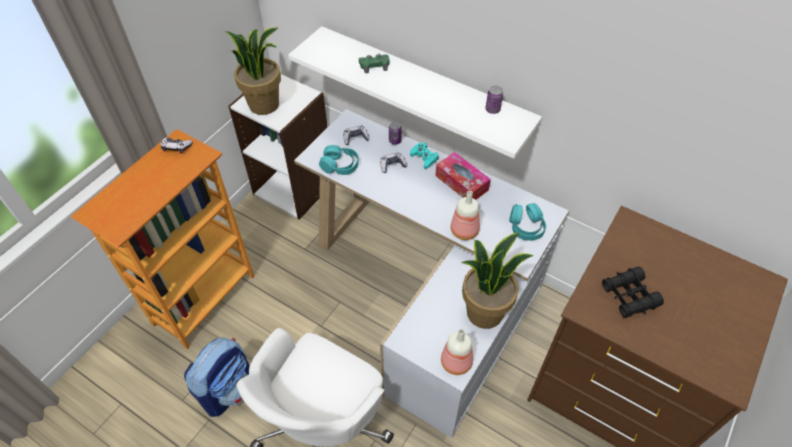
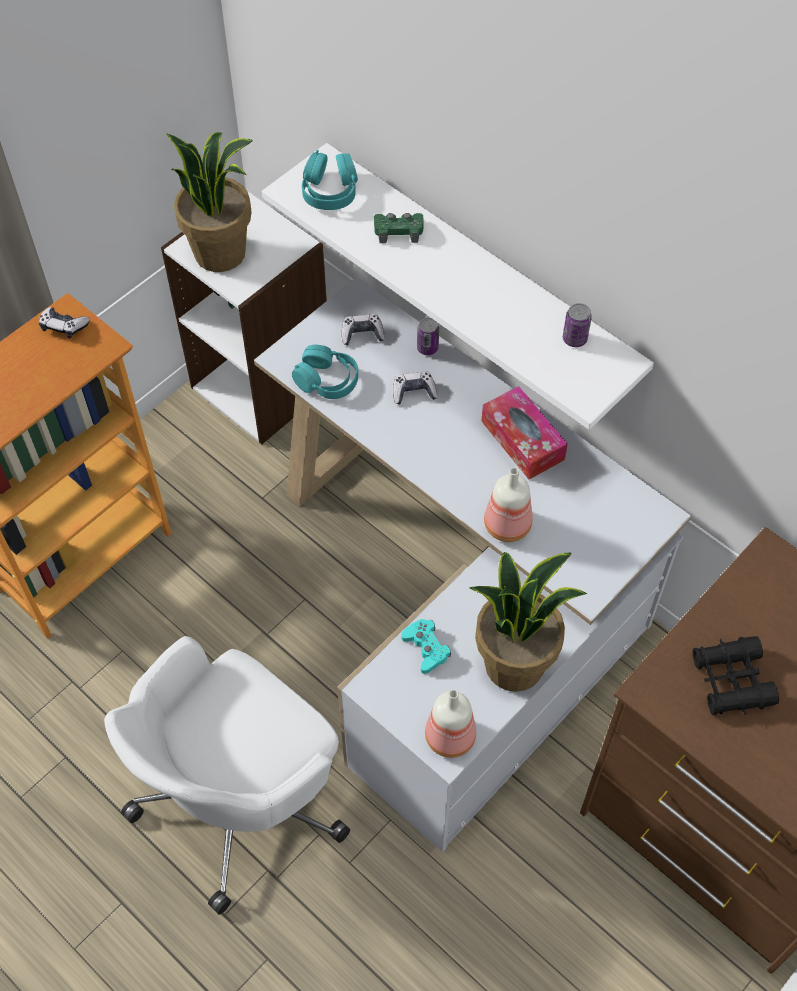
camera: 10 degrees right, 5 degrees up
(227, 389) = (101, 713): backpack -> none
(424, 158) = (469, 386): turquoise game controller -> turquoise game controller (426, 648)
(526, 227) = (611, 533): turquoise headphones -> turquoise headphones (330, 191)

